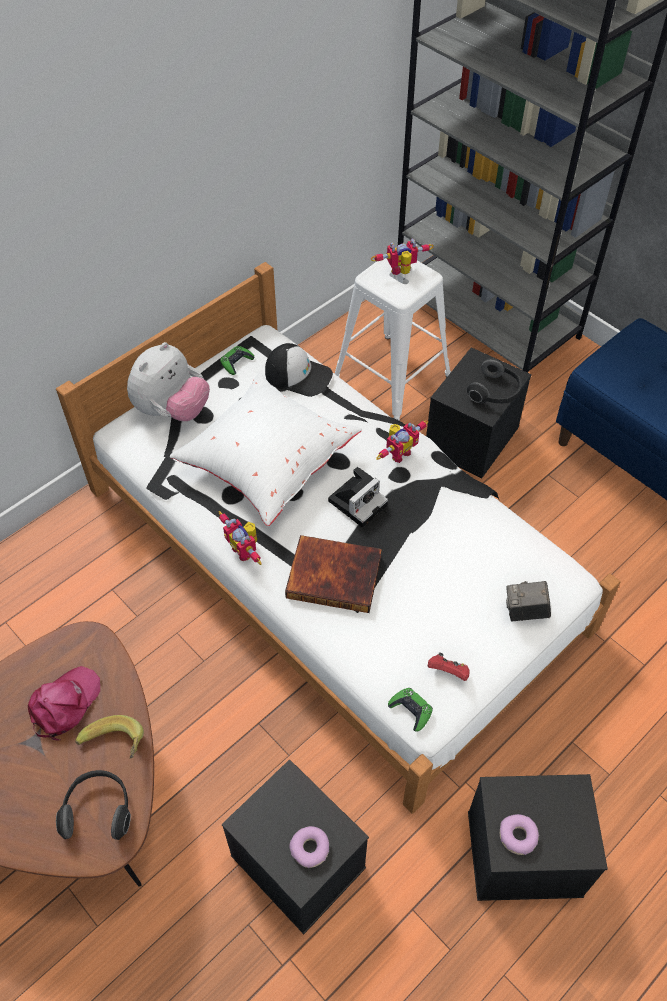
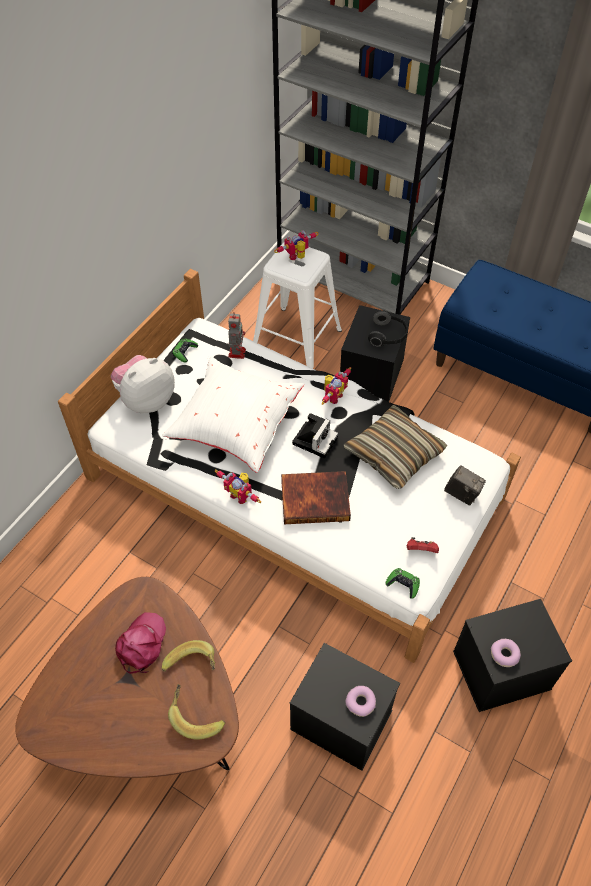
camera: 15 degrees left, 0 degrees up
(98, 810) = (196, 715): headphones -> banana
(172, 410) = (146, 400): plush toy -> plush toy turned 150 degrees counterclockwise
(298, 375) = (237, 352): cap -> toy robot
(453, 541) = (394, 453): none -> pillow
(525, 612) = (462, 494): camera -> camera turned 135 degrees counterclockwise

